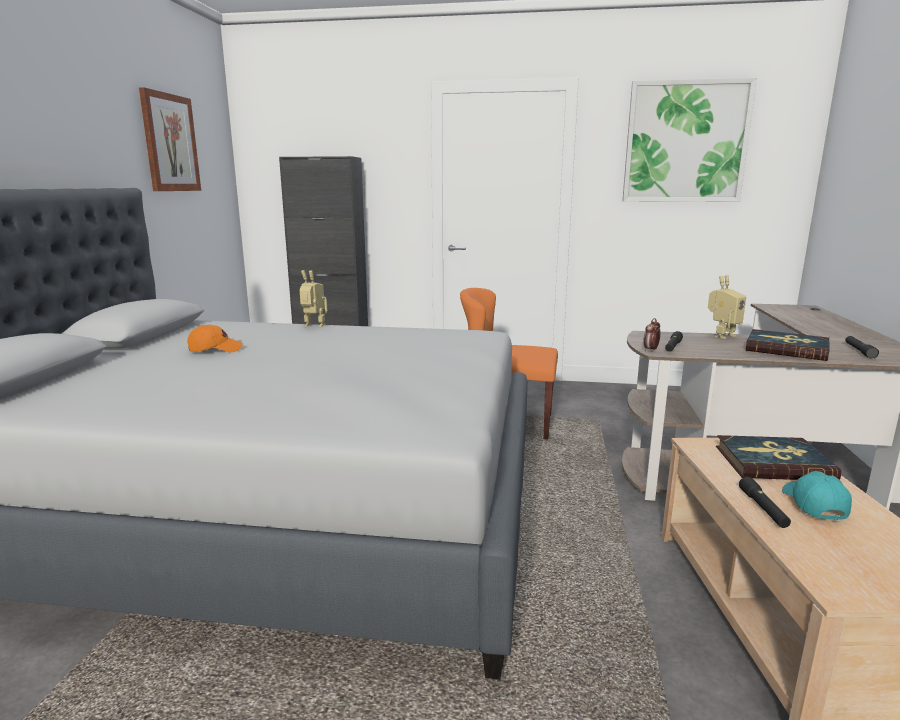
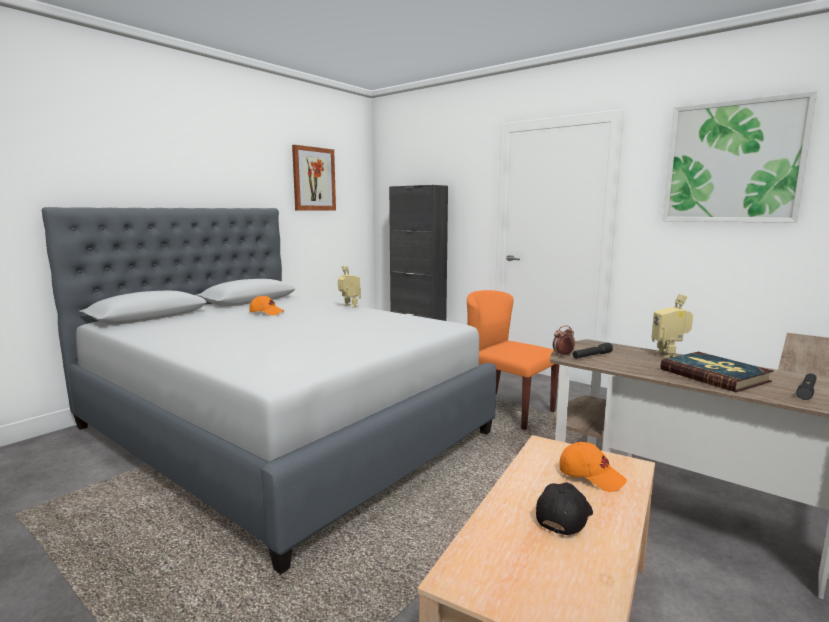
camera: 30 degrees right, 5 degrees down
(721, 335) = (669, 354): toy robot -> toy robot turned 90 degrees clockwise
(763, 508) = (508, 505): black flashlight -> none
(773, 463) = (591, 476): book -> orange cap
(812, 504) = (563, 516): turquoise cap -> black cap

